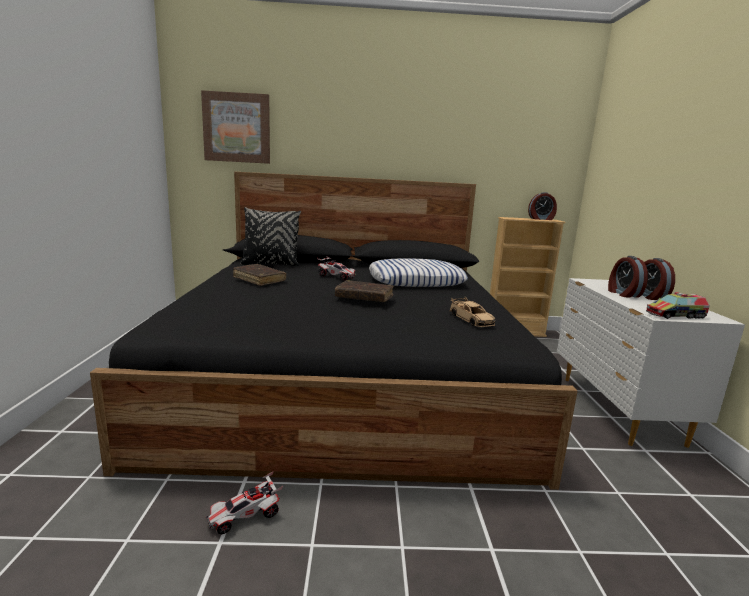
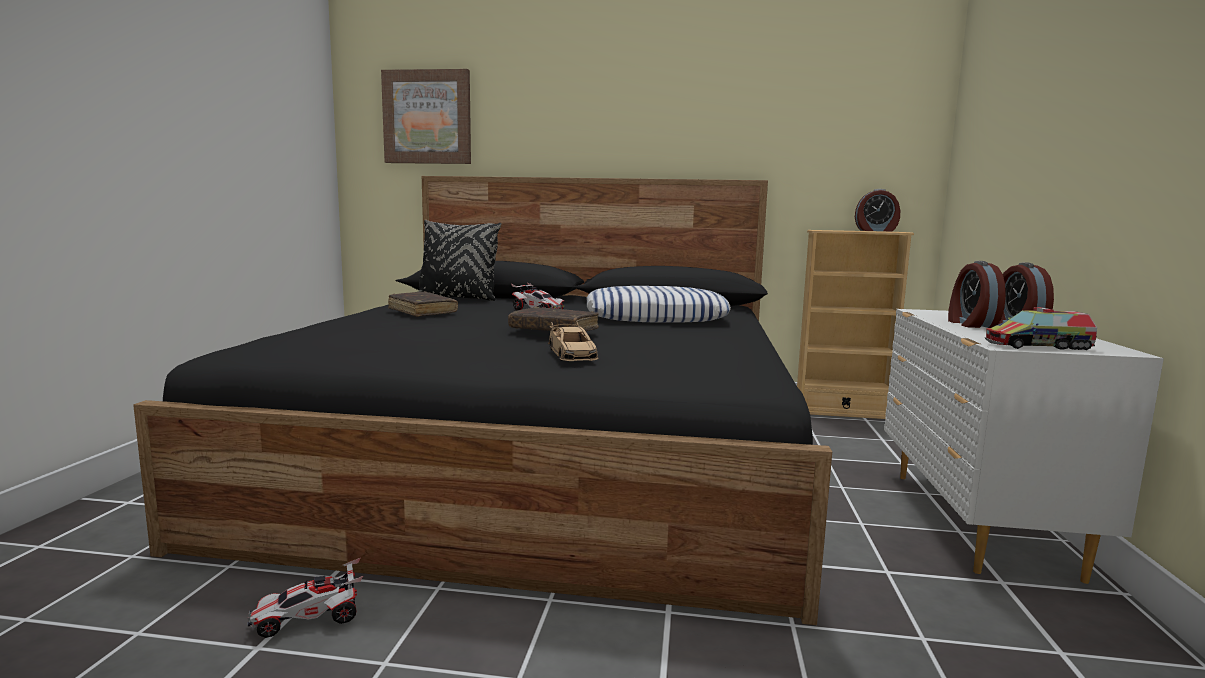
camera: 10 degrees right, 5 degrees down
(471, 320) = (697, 355): beige toy car -> beige toy car (572, 354)

